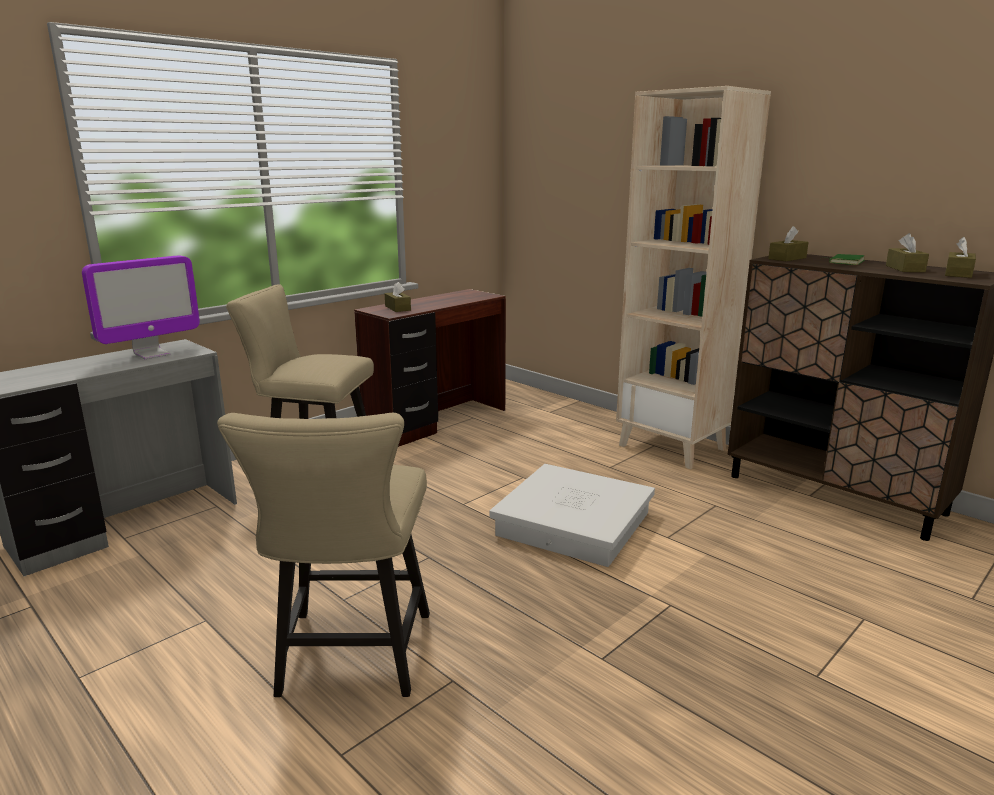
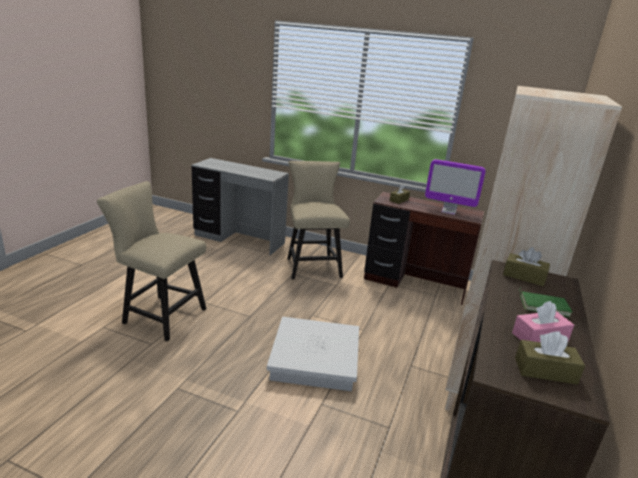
camera: 65 degrees right, 5 degrees up
(152, 354) = (260, 173): monitor -> monitor (448, 211)
(351, 661) = (159, 315): beige chair -> beige chair turned 45 degrees clockwise
(905, 269) = (539, 337): brown tissue box -> pink tissue box

